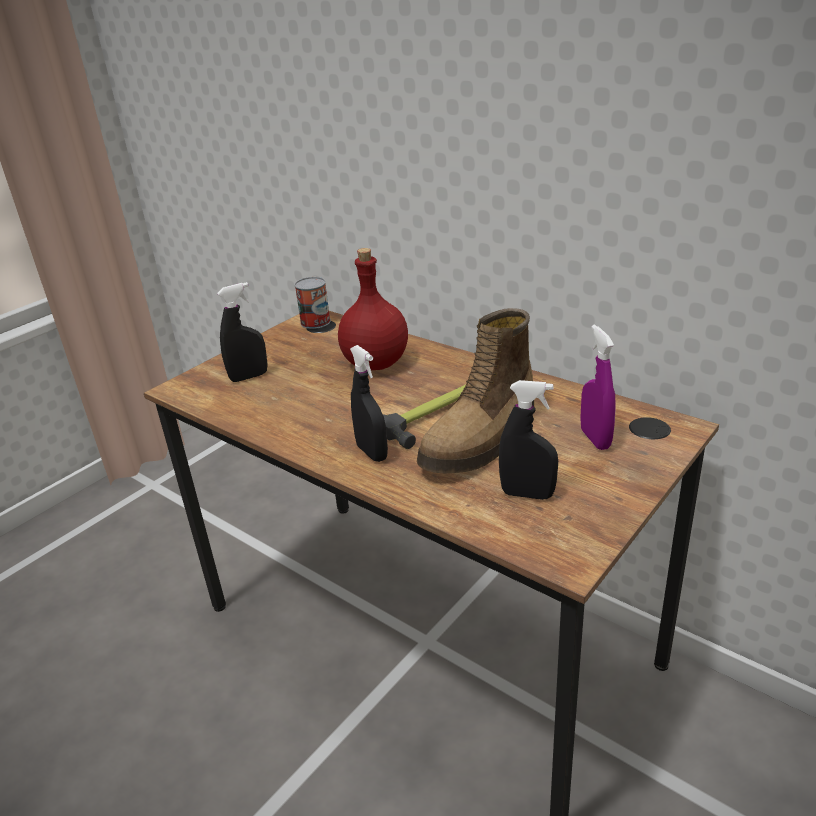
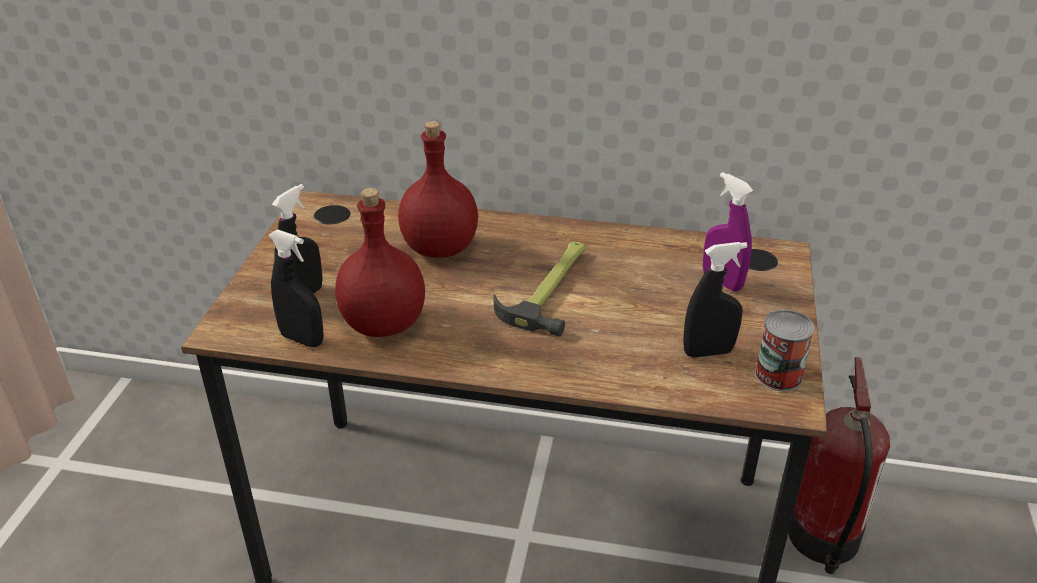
camera: 30 degrees left, 5 degrees up
(285, 407) = (384, 323): none -> red bottle
(315, 322) = (321, 210): can -> can (778, 375)
(372, 453) = (527, 349): black spray bottle -> black spray bottle (302, 339)
(482, 440) = (623, 308): boot -> none
(711, 750) = (824, 540): none -> fire extinguisher

